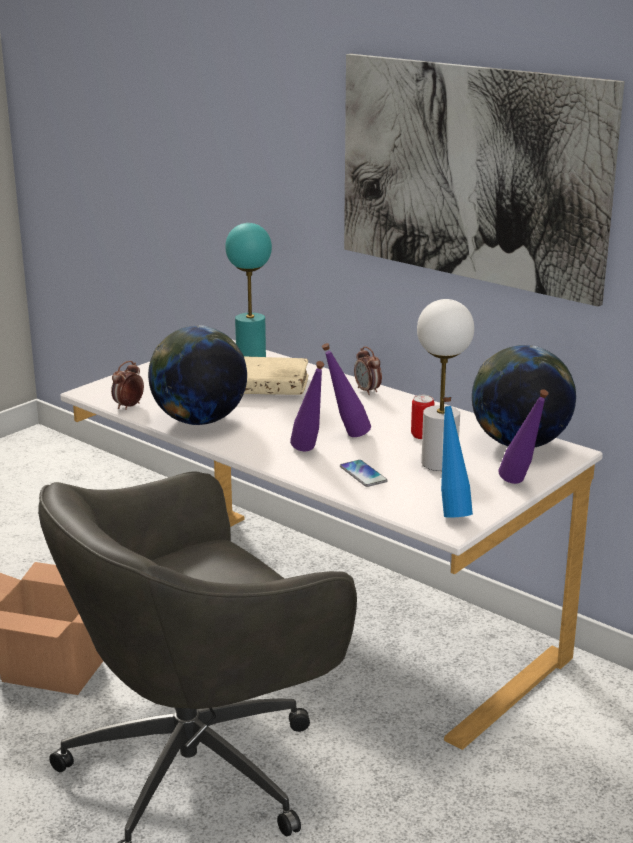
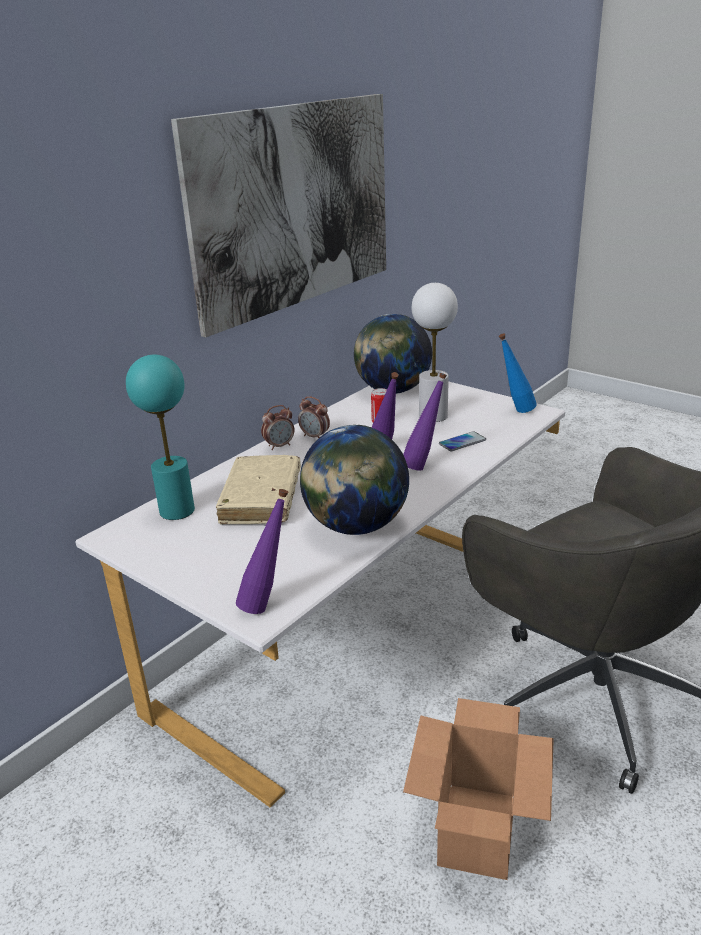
camera: 90 degrees left, 5 degrees up
(128, 406) = (313, 578): alarm clock -> alarm clock (315, 436)
(520, 484) = (462, 391): purple bottle -> purple bottle (268, 604)

